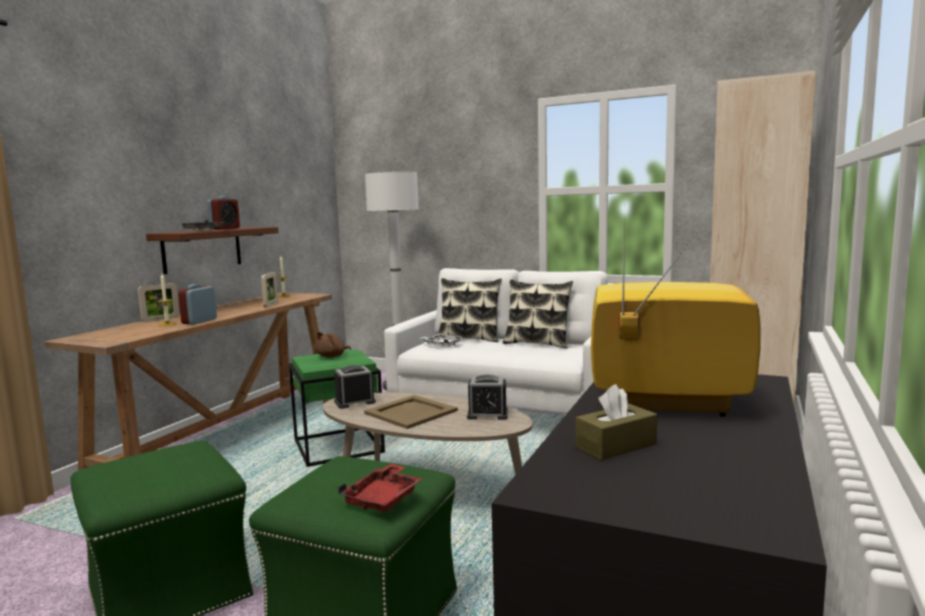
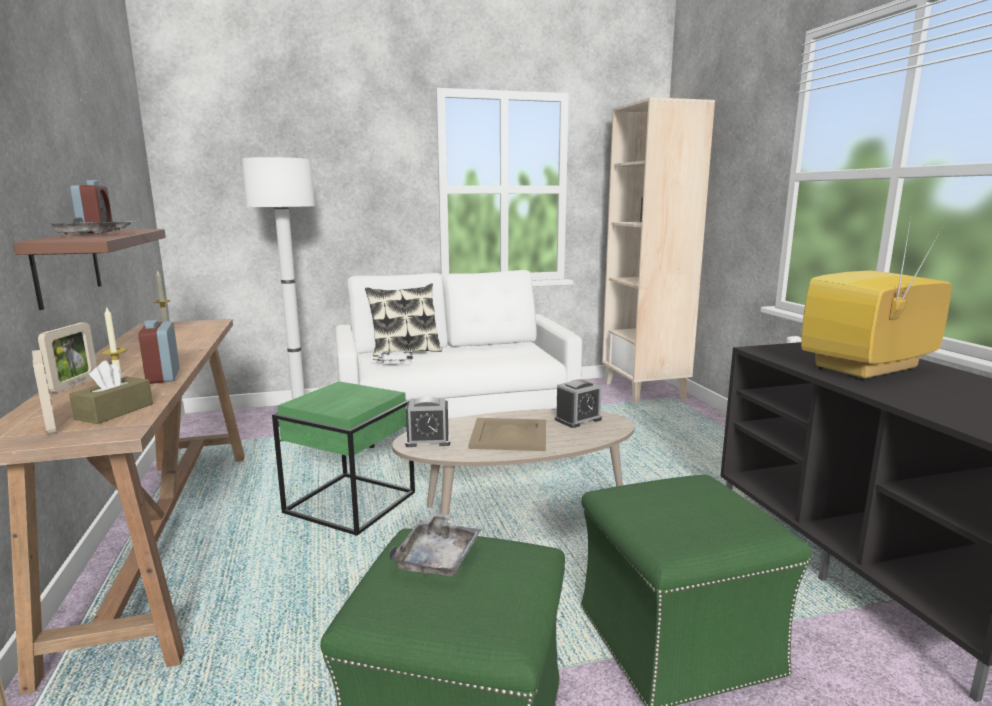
camera: 40 degrees left, 5 degrees up
(171, 456) = (438, 557): none -> grey tray
(270, 305) = (194, 341): picture frame -> picture frame (50, 424)
(332, 356) = (332, 395): brown plush toy -> none
(354, 402) = (428, 440): alarm clock -> alarm clock turned 120 degrees counterclockwise
(384, 498) = (739, 510): red tray -> none
(537, 343) = (481, 347): pillow -> none
(616, 446) = (944, 403): brown tissue box -> brown tissue box (114, 411)

